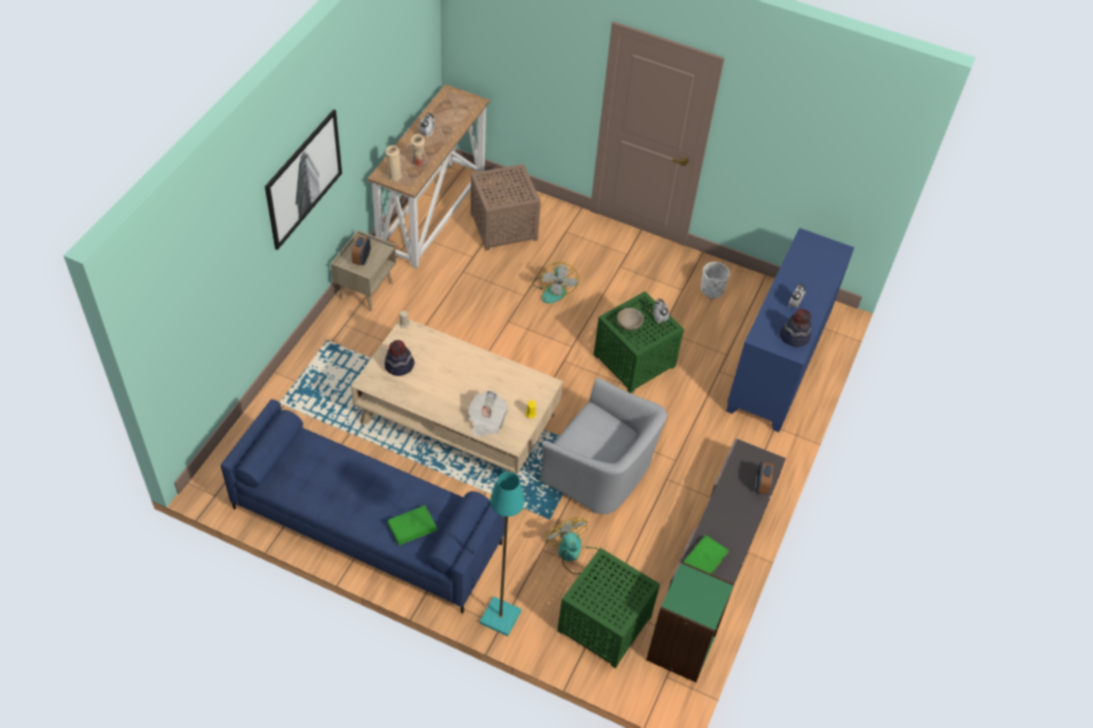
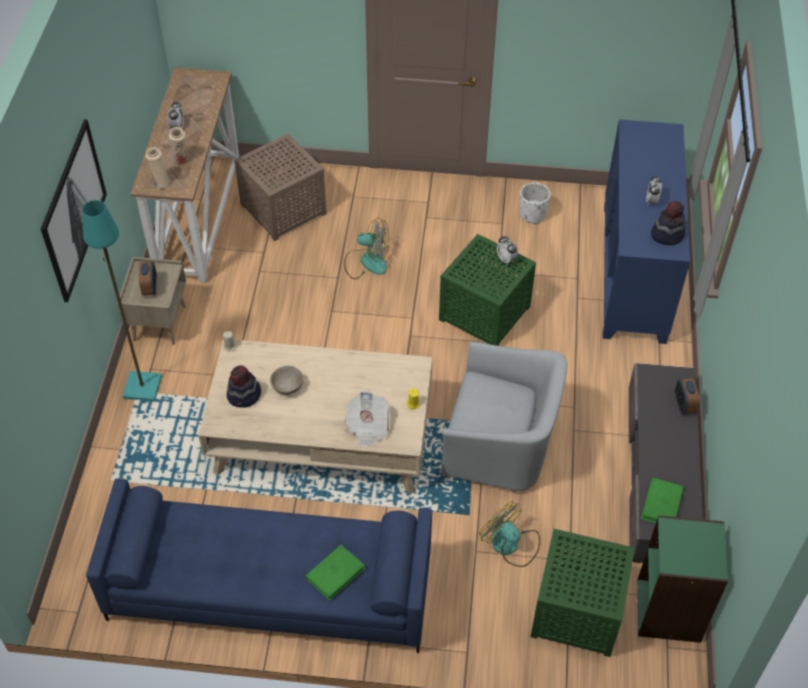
camera: 15 degrees left, 0 degrees up
(499, 617) = (461, 643): turquoise floor lamp -> turquoise floor lamp (142, 388)
(554, 289) = (366, 262): fan -> fan turned 60 degrees counterclockwise
(629, 325) = (477, 275): beige bowl -> beige bowl (287, 387)

